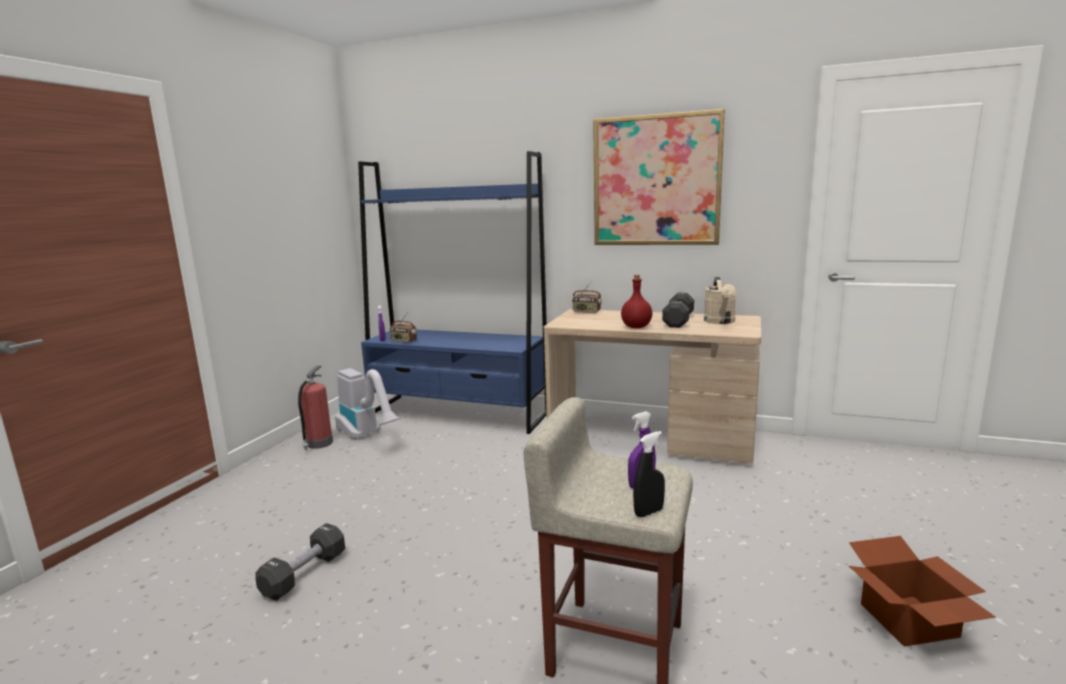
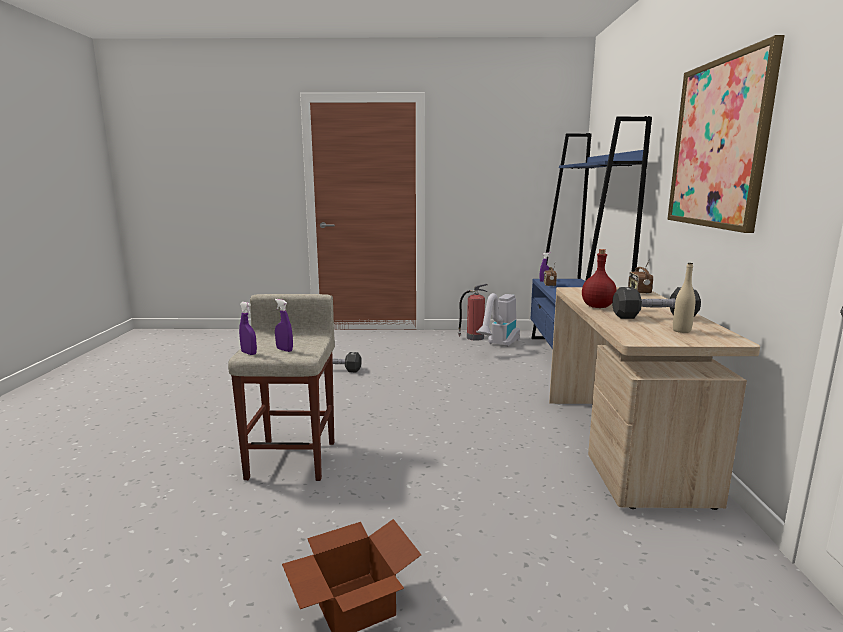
camera: 70 degrees right, 0 degrees up
(648, 512) = (249, 353): black spray bottle -> purple spray bottle
(720, 322) = (681, 331): beige watering can -> beige bottle

